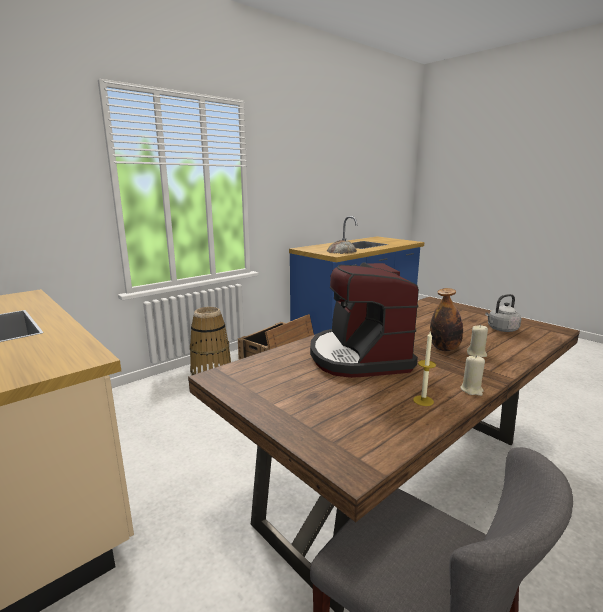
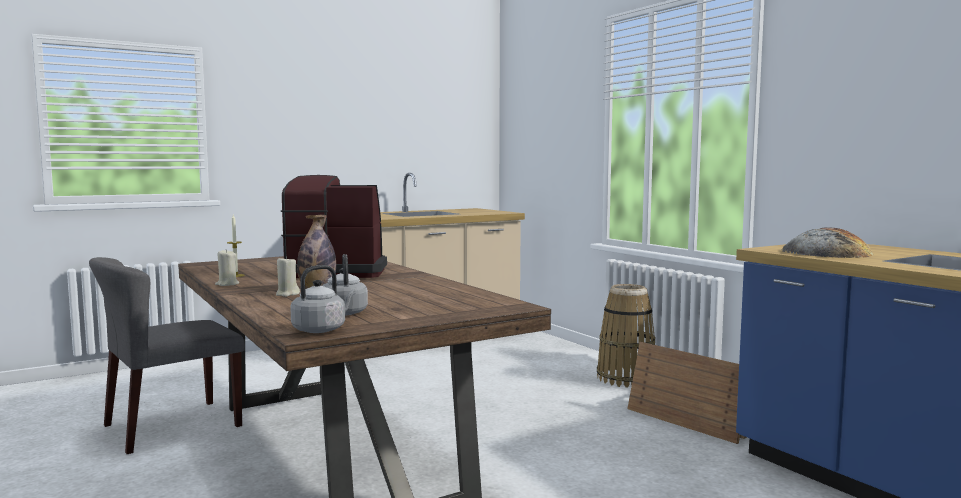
camera: 100 degrees right, 10 degrees down
(543, 328) = (321, 329): none -> grey kettle

